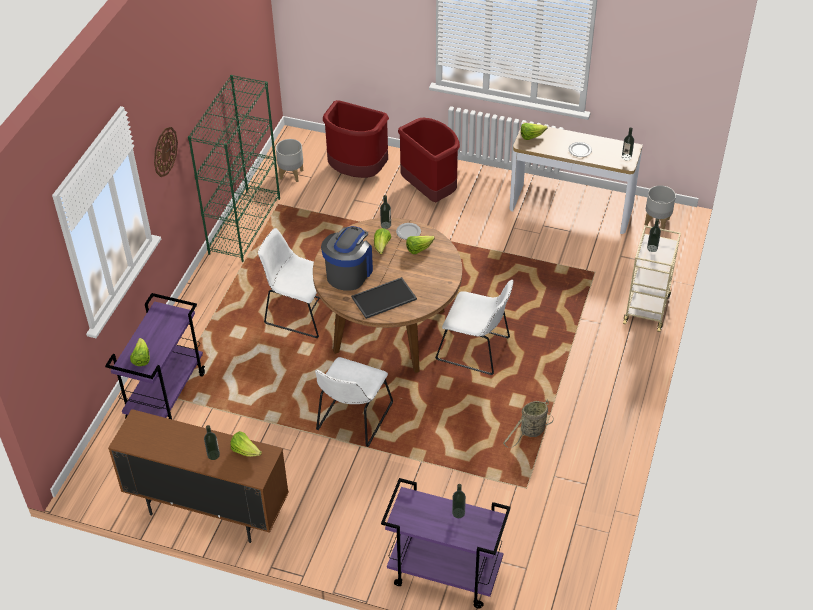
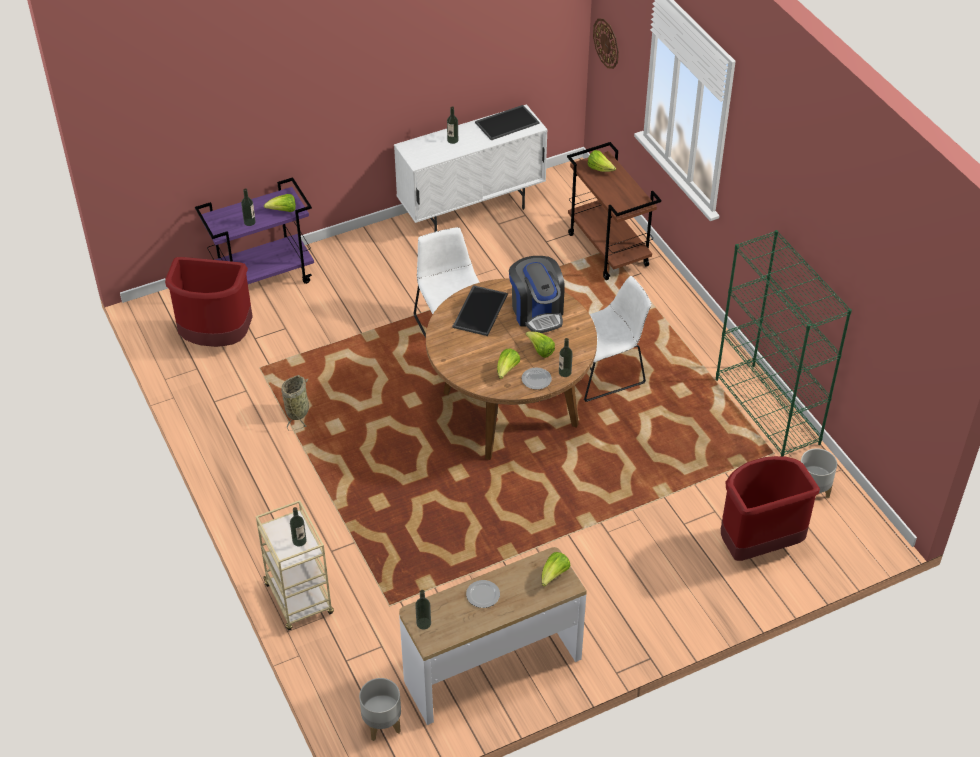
camera: 135 degrees right, 0 degrees up
(149, 440) = (507, 122): none -> tray
(164, 151) = (755, 188): wall clock -> wall clock (606, 43)
(166, 395) = (609, 250): purple cart -> brown cart
(208, 511) = (472, 211): brown cabinet -> white cabinet
(245, 451) = (435, 154): lettuce -> lettuce (283, 211)
(430, 191) = (659, 579): red trash can -> red trash can (216, 339)
(476, 350) = (417, 445): white chair -> none

